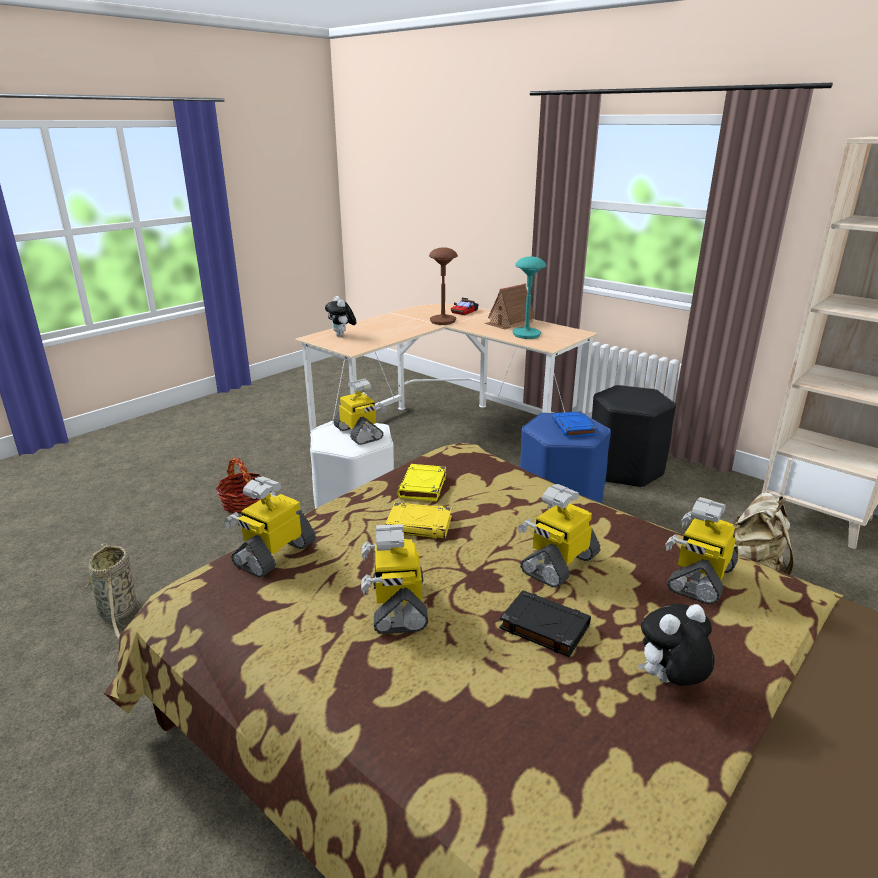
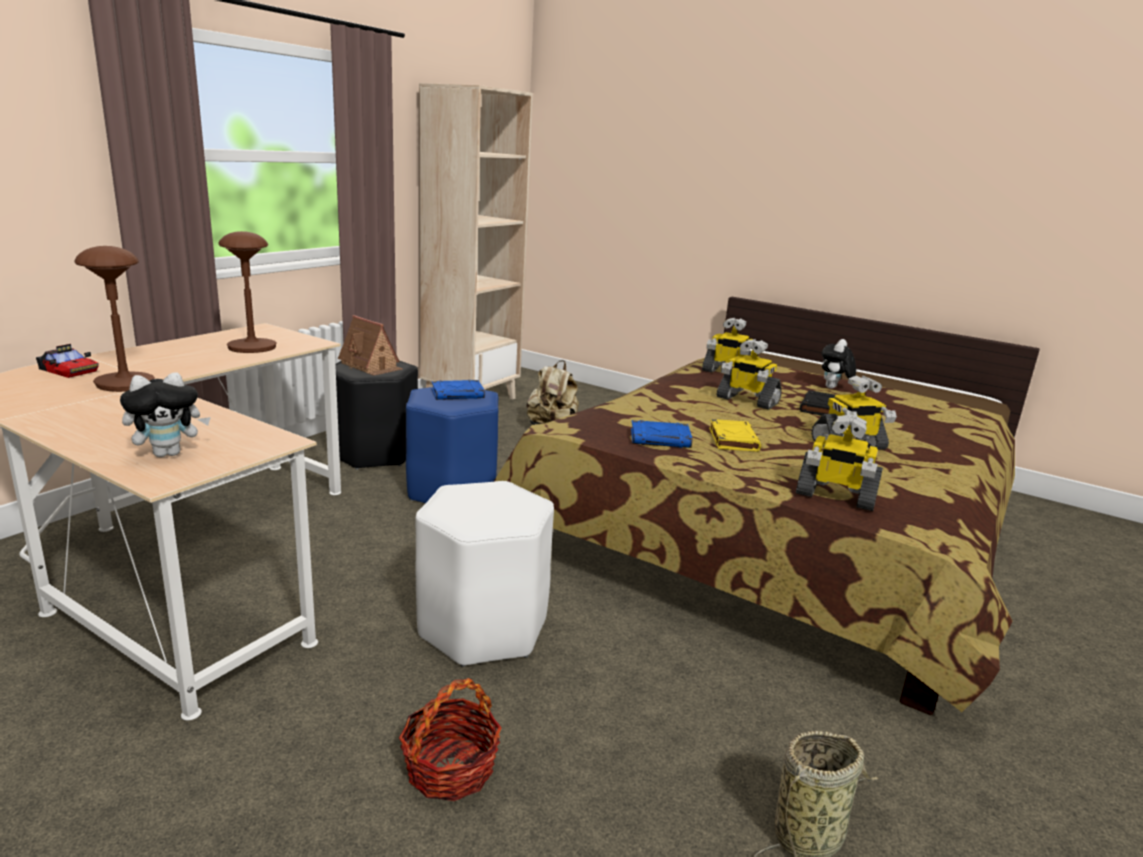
camera: 100 degrees left, 5 degrees down
(359, 433) = (483, 499): toy robot -> none
(423, 487) = (661, 439): yellow book -> blue book
(509, 322) = (176, 351): toy house -> toy house (371, 366)
(526, 334) = (252, 347): turquoise table lamp -> brown table lamp
(669, 682) = (833, 388): plush toy -> plush toy turned 60 degrees clockwise

